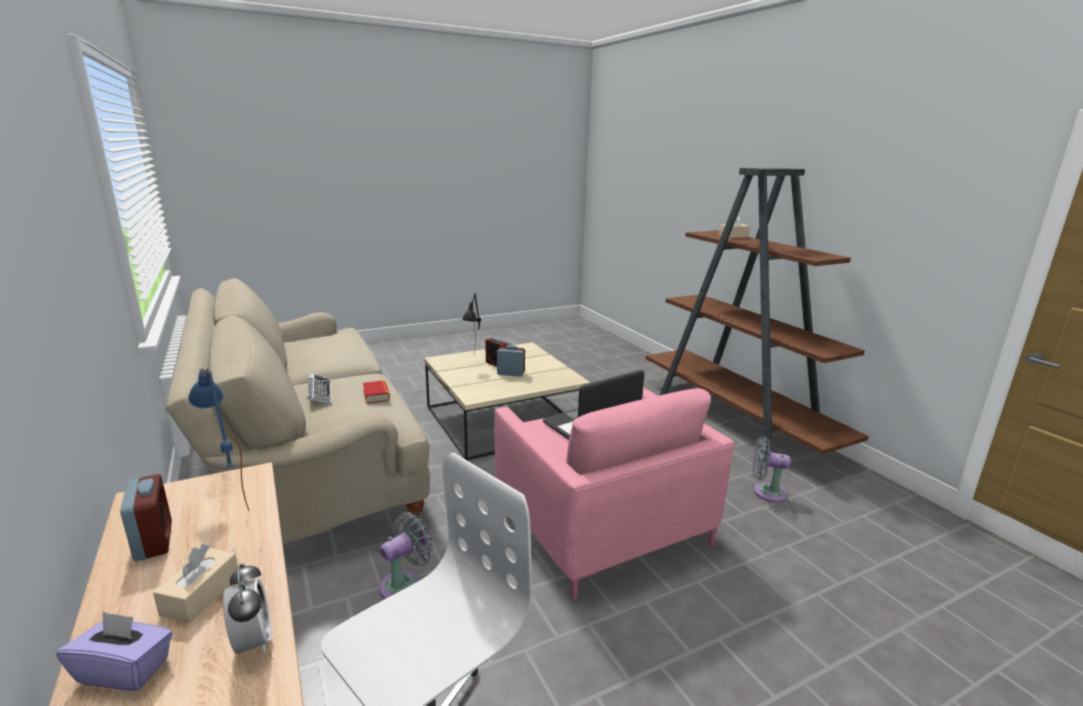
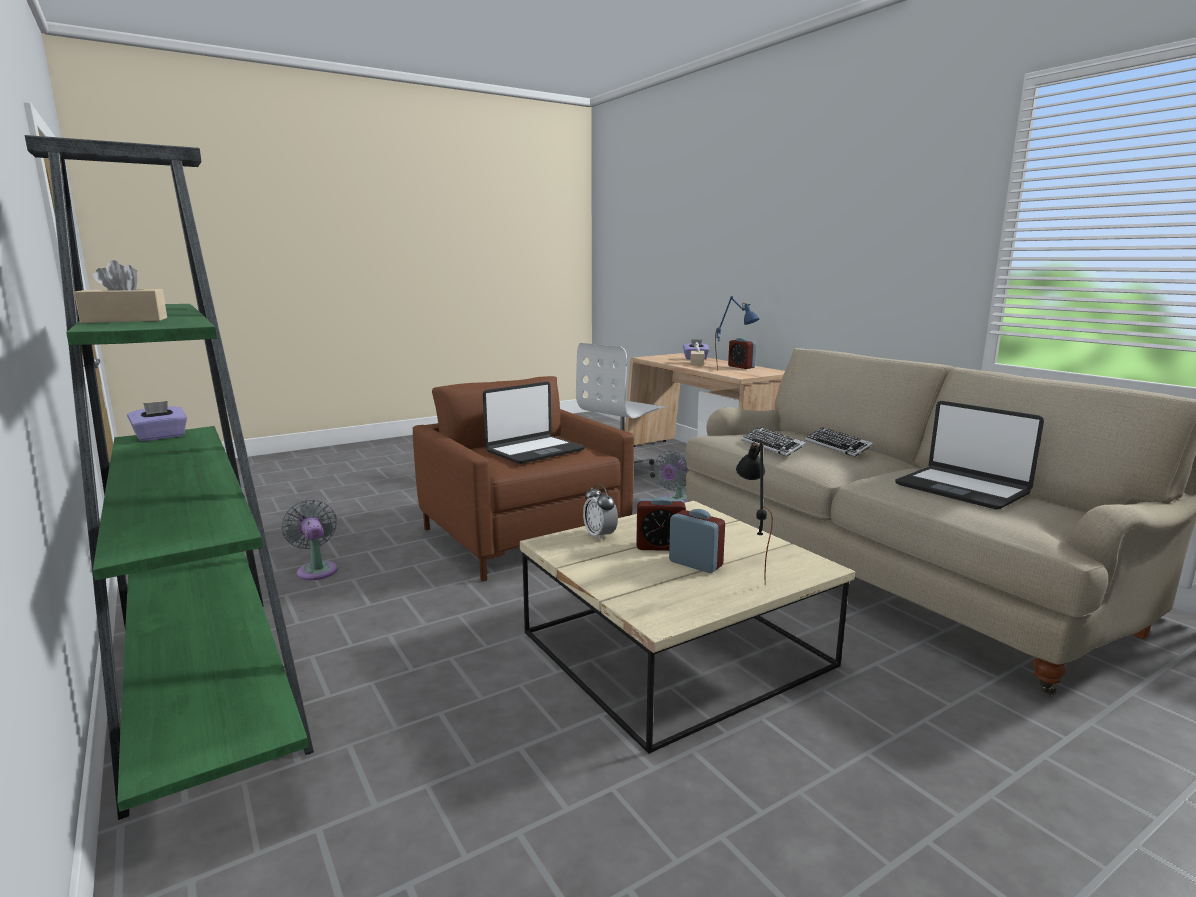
camera: 175 degrees right, 5 degrees down
(253, 642) = (664, 360): alarm clock -> alarm clock (600, 535)
(322, 351) = (962, 489): none -> laptop
(376, 395) = (772, 446): book -> keyboard
(601, 524) = (523, 536): pink armchair -> brown armchair
(736, 421) = (205, 682): brown bookcase -> green bookcase
(766, 492) = (316, 570): grey fan -> grey fan turned 135 degrees counterclockwise
(831, 348) = (161, 437): none -> purple tissue box

